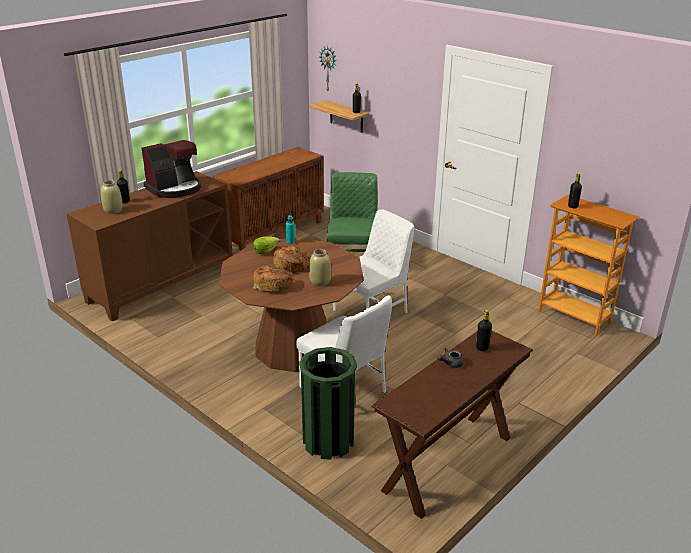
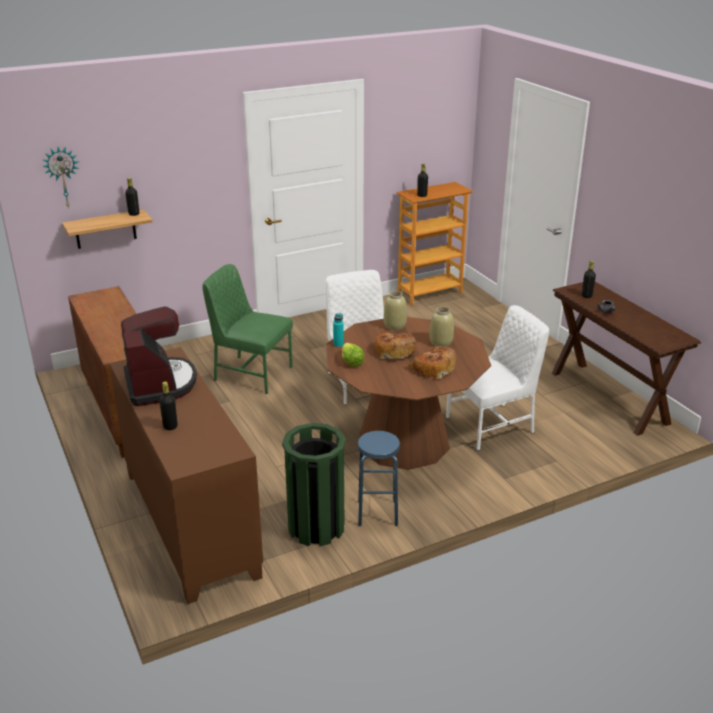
camera: 70 degrees left, 0 degrees up
(113, 210) = (197, 438): beige vase -> beige vase (395, 326)
(193, 352) = (377, 513): none -> blue stool
(328, 441) = (567, 449): green trash can -> green trash can (316, 527)

